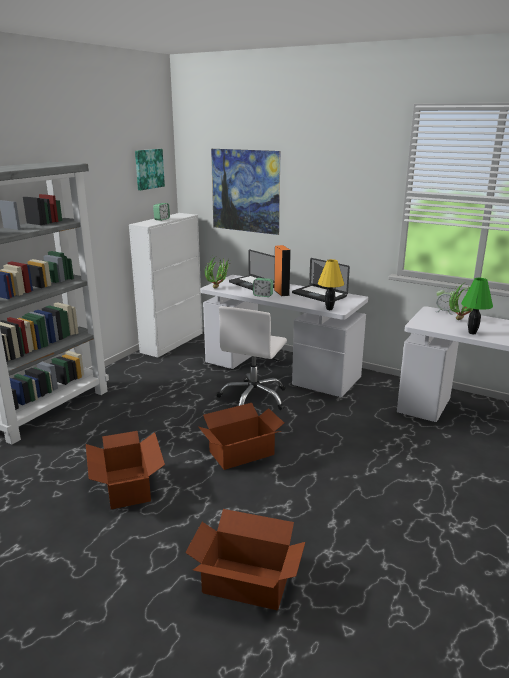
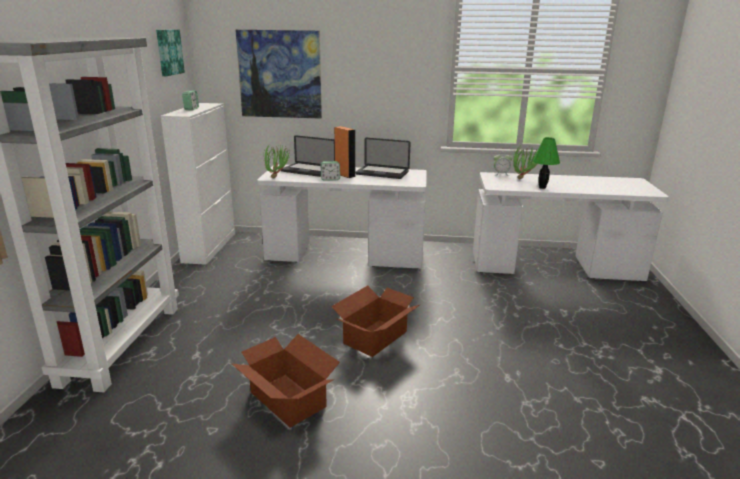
camera: 25 degrees left, 0 degrees up
(246, 583) = (485, 454): cardboard box -> none
(254, 398) = (342, 285): white office chair -> none
(329, 309) = (407, 183): yellow table lamp -> none

